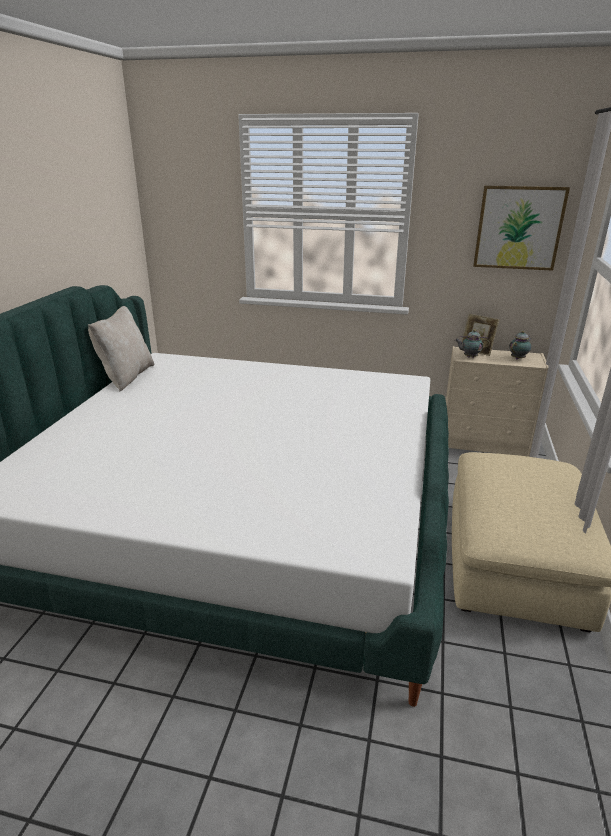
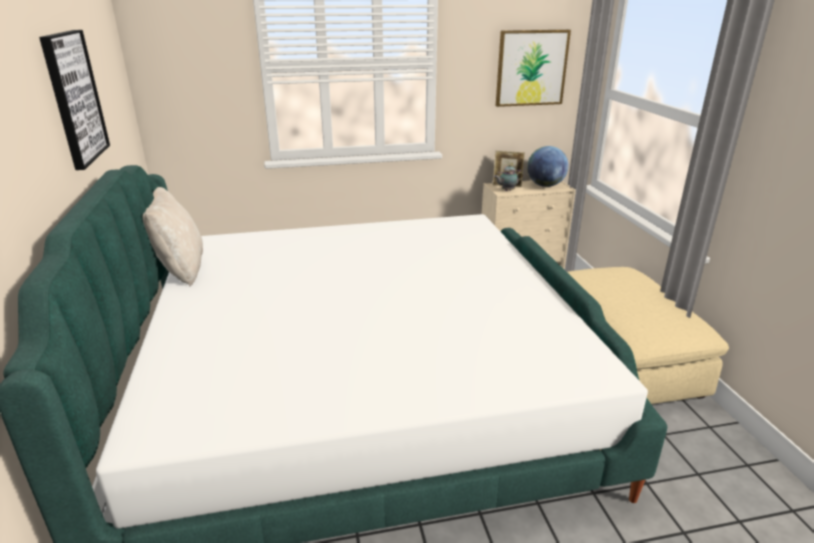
camera: 25 degrees left, 0 degrees up
(49, 226) = (74, 98): none -> picture
(518, 358) = (545, 185): teapot -> globe

